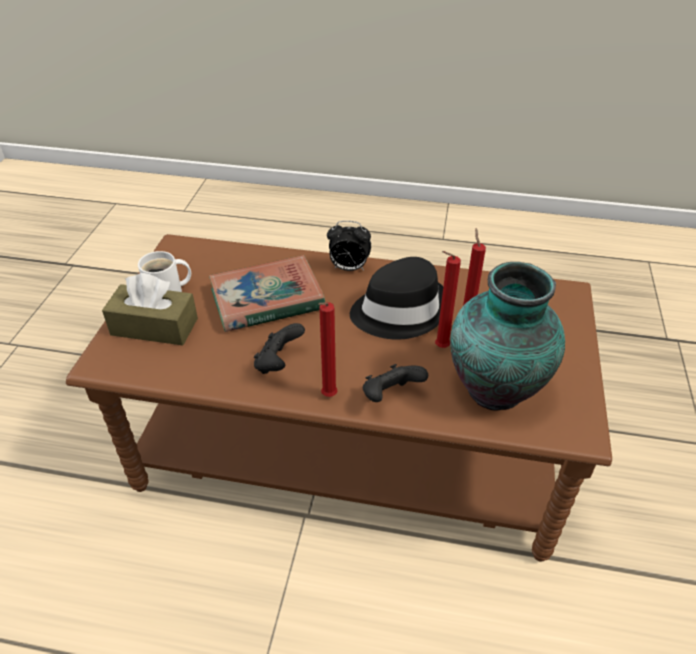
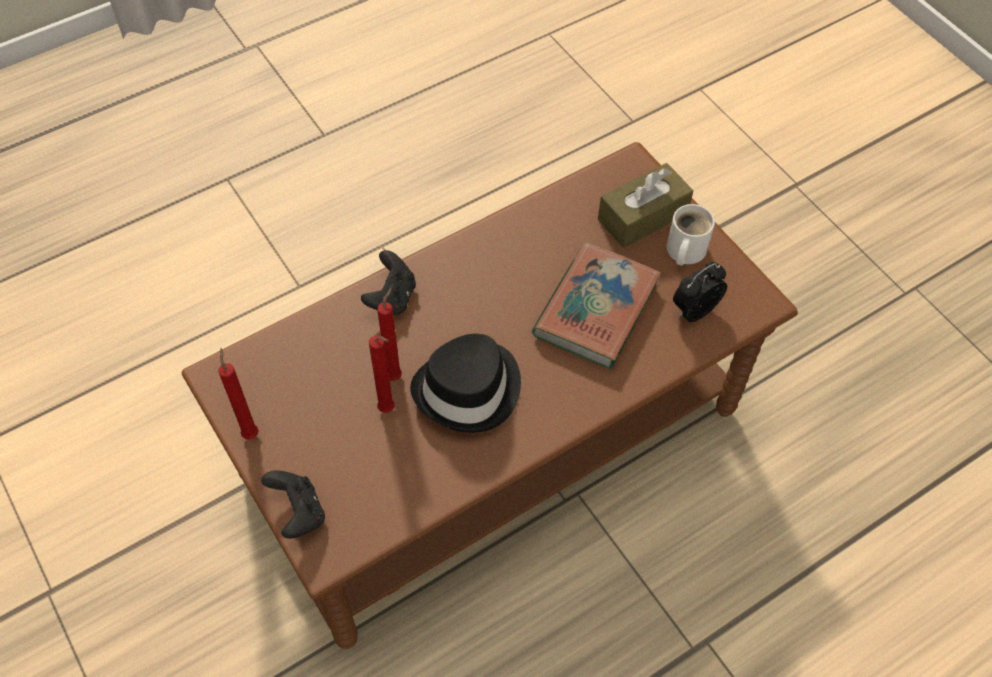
camera: 135 degrees right, 15 degrees up
(278, 363) = (507, 260): black game controller -> black game controller (298, 512)
(327, 397) = (438, 262): red candle -> red candle (250, 432)
(348, 268) = (572, 406): alarm clock -> alarm clock (694, 310)
(497, 387) = (313, 369): vase -> none

